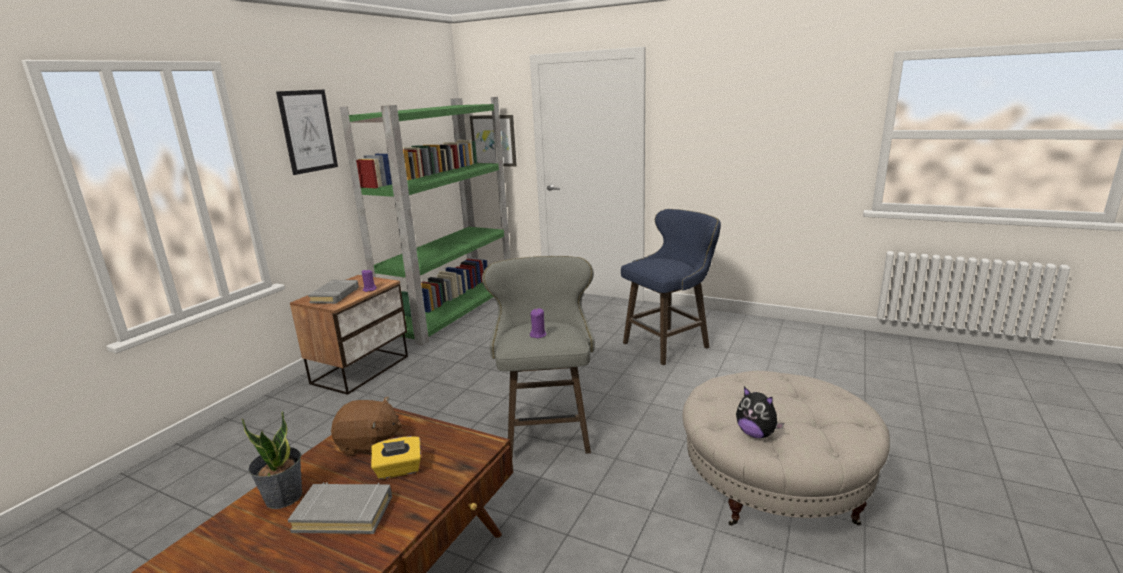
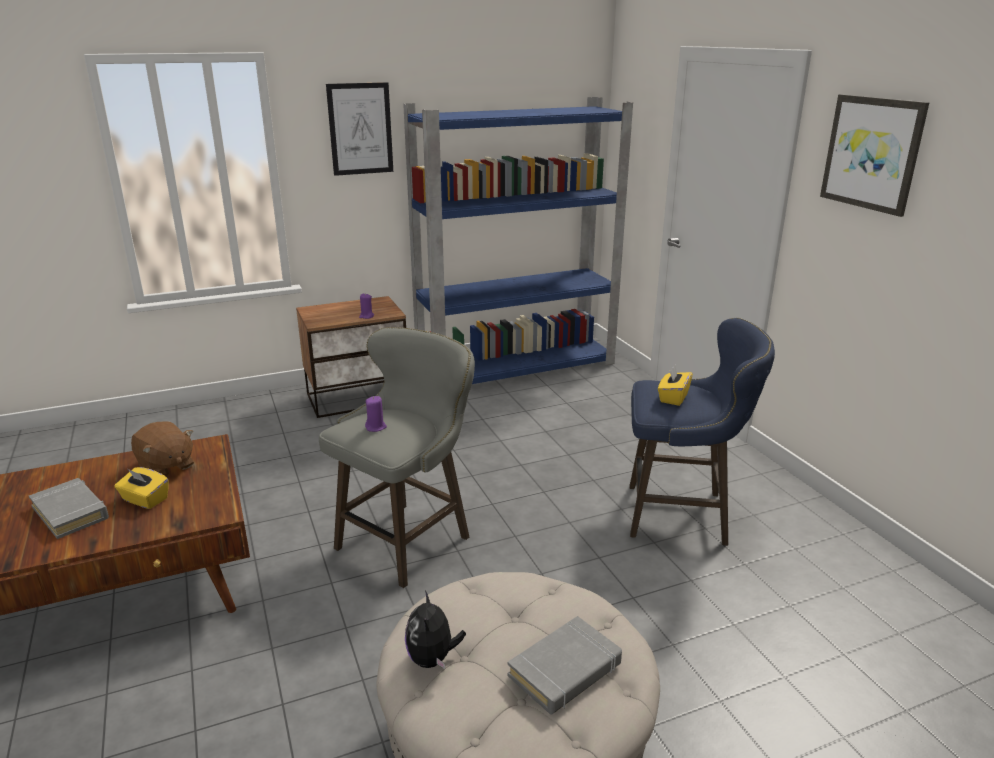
camera: 40 degrees right, 5 degrees up
(283, 496) = (69, 478): potted plant -> none
(335, 295) = (334, 312): grey book -> grey book (565, 670)
(452, 310) = (516, 366): green bookcase -> blue bookcase
(494, 140) = (632, 161): picture -> picture (872, 153)
(661, 264) = (673, 397): none -> yellow tissue box

